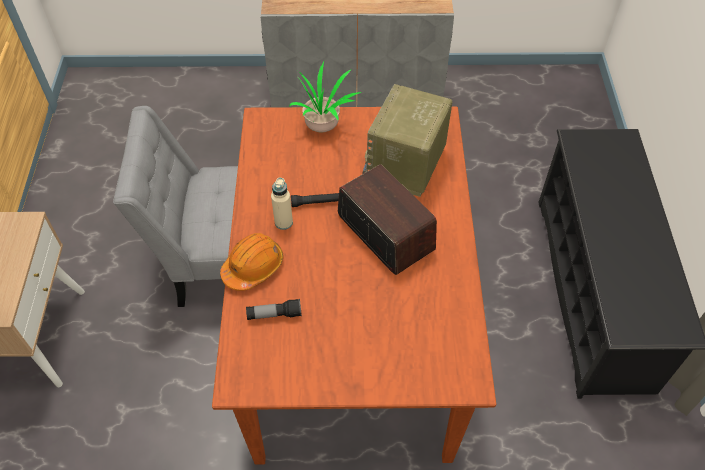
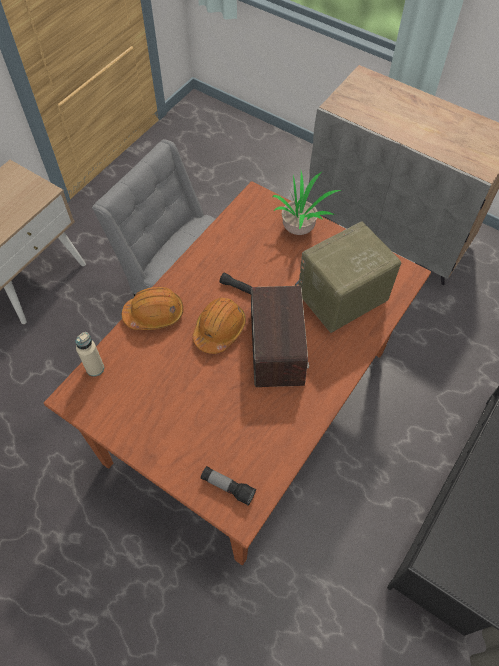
camera: 35 degrees right, 5 degrees up
(274, 314) = (139, 361): flashlight -> flashlight (228, 487)
(283, 222) = (205, 291): beige bottle -> beige bottle (95, 368)
(324, 246) = (219, 329): none -> orange hard hat

